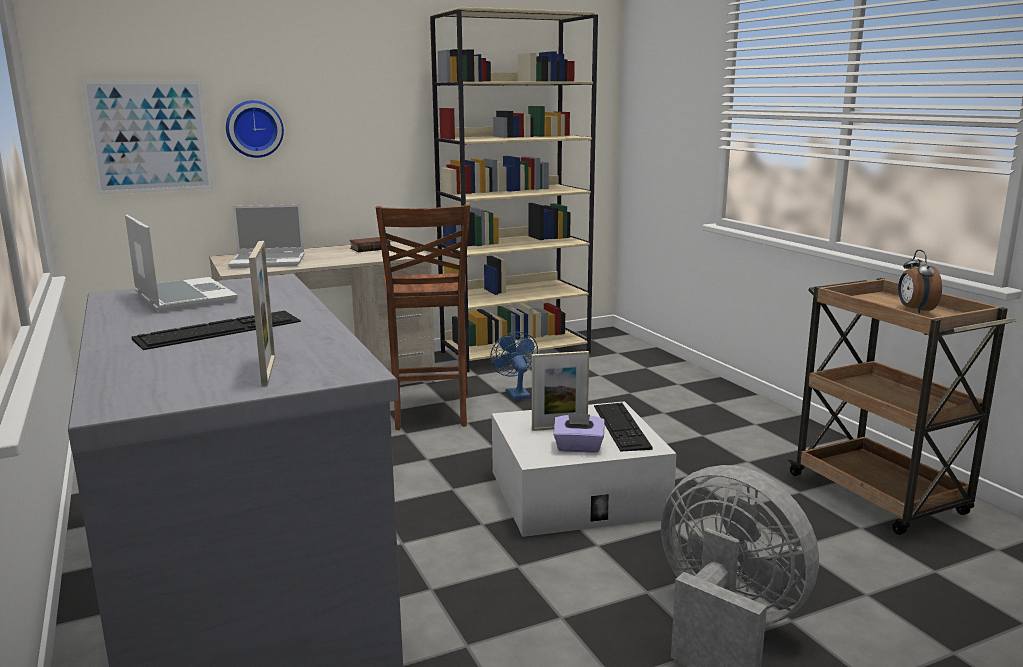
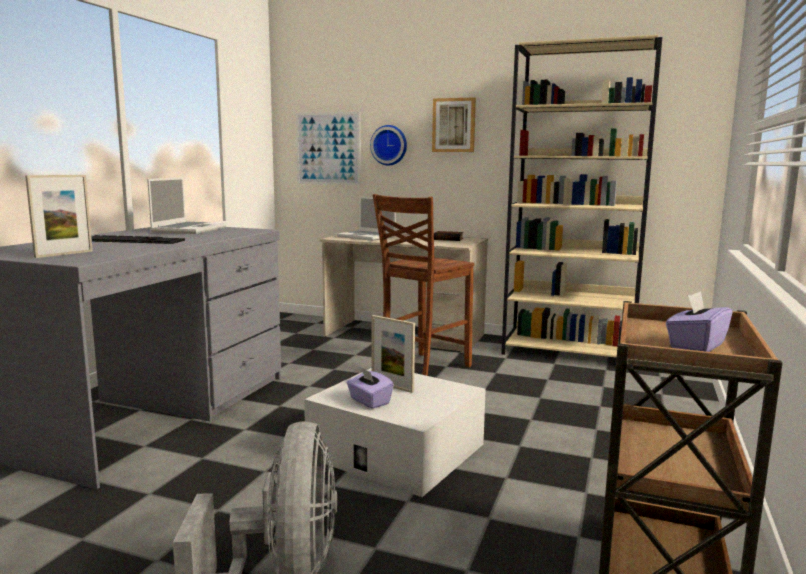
camera: 45 degrees right, 5 degrees down
(344, 100) = (454, 125): none -> picture
(515, 393) = (505, 377): blue fan -> none
(621, 426) = (434, 401): keyboard -> none
(914, 310) = (696, 345): alarm clock -> purple tissue box

